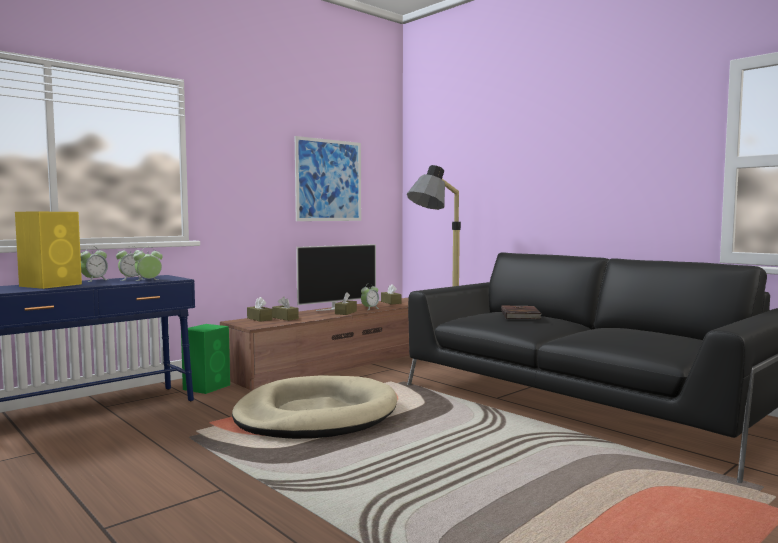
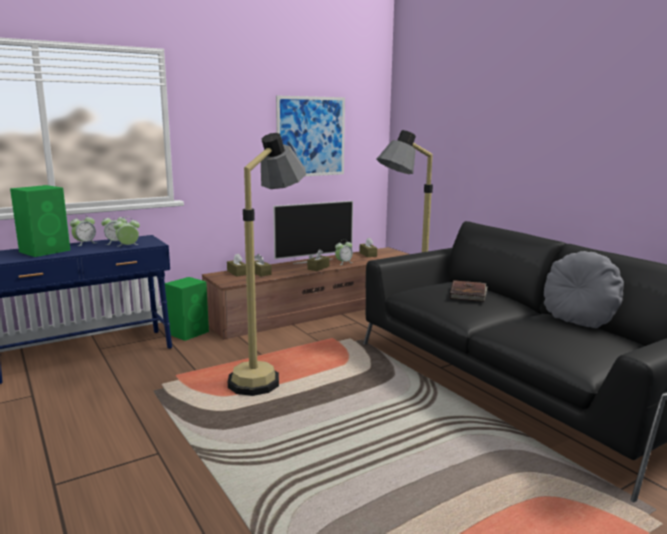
camera: 10 degrees right, 10 degrees up
(52, 285) = (46, 251): yellow speaker -> green speaker
(316, 415) = (268, 374): beige dog bed -> floor lamp
(639, 328) = (578, 322): none -> grey pillow

